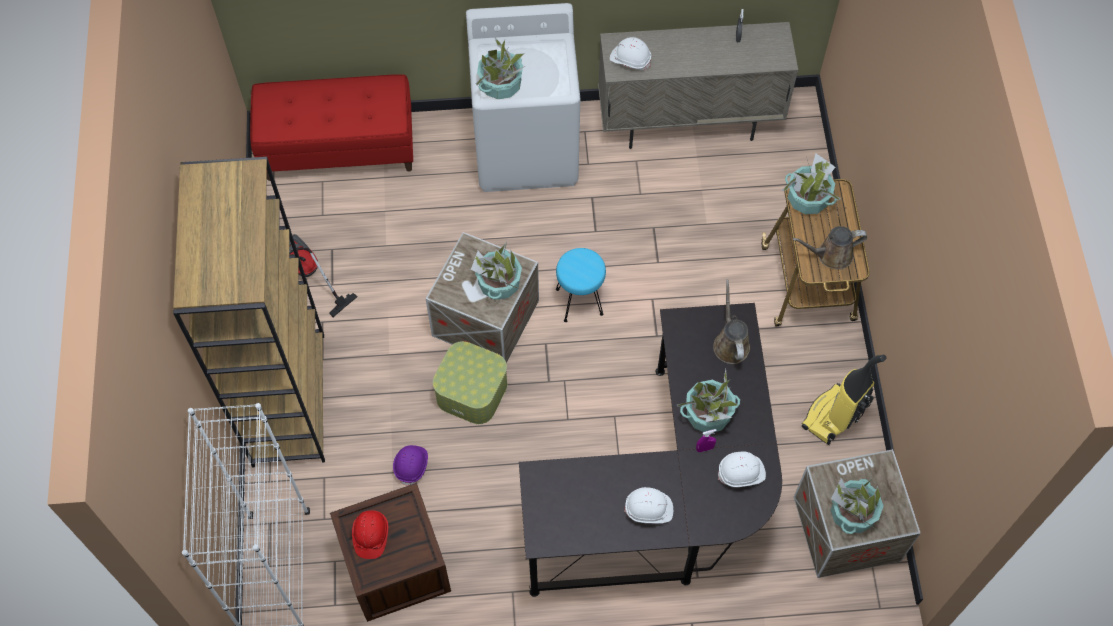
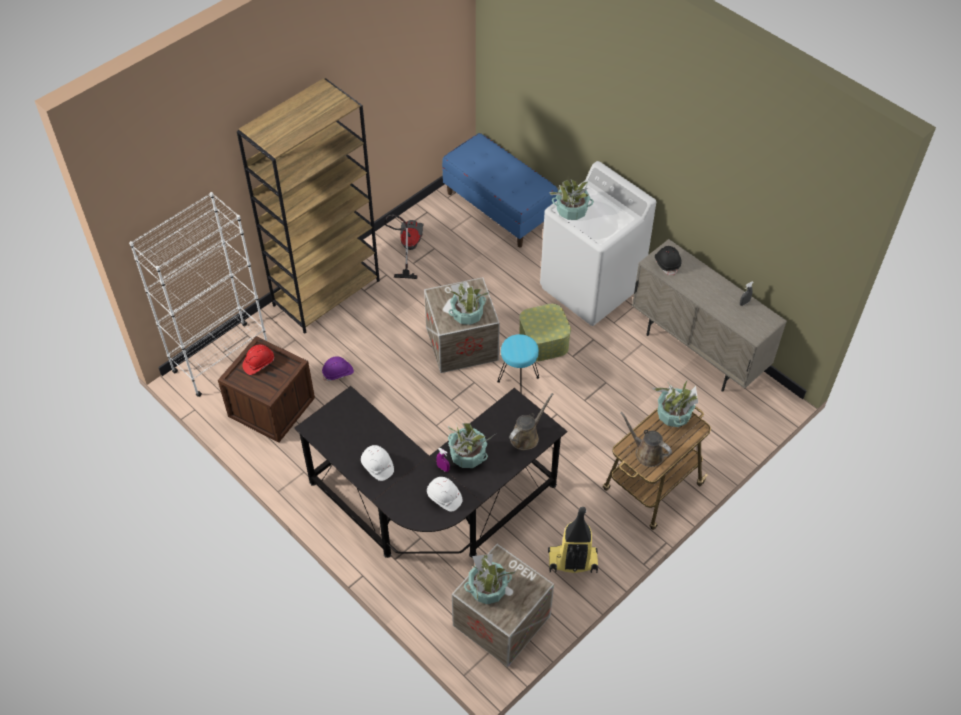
camera: 50 degrees right, 10 degrees down
(339, 149) = (499, 208): red bench -> blue bench
(472, 391) = (409, 369): storage box -> storage box (543, 341)
(630, 59) = (667, 263): white hard hat -> black hard hat

